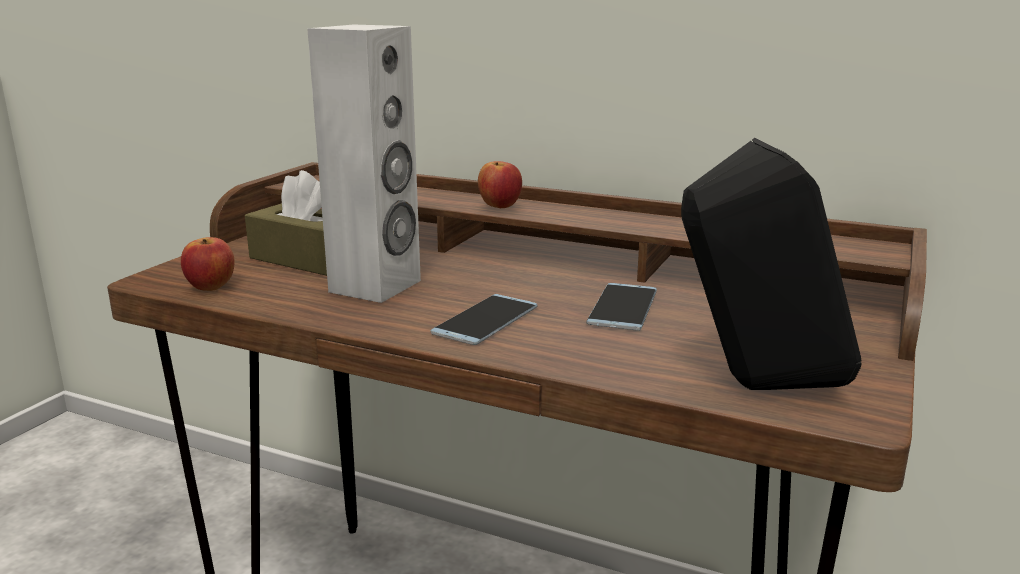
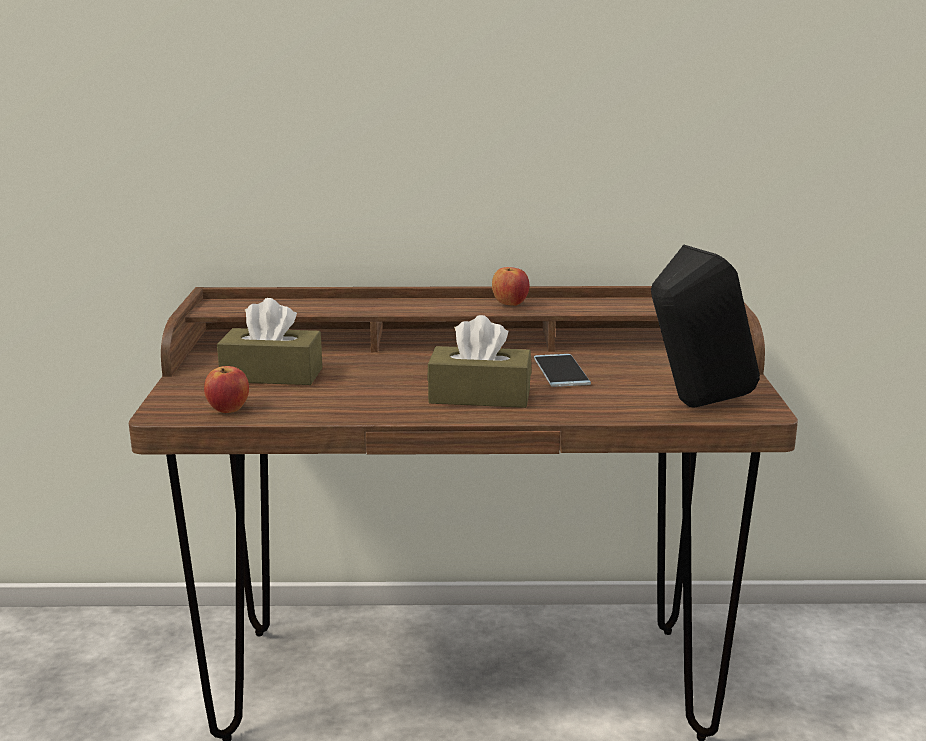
camera: 25 degrees left, 0 degrees up
(376, 286) = (364, 386): white speaker -> none
(485, 320) = (480, 396): phone -> brown tissue box
(500, 206) = (418, 307): apple -> apple (510, 304)

